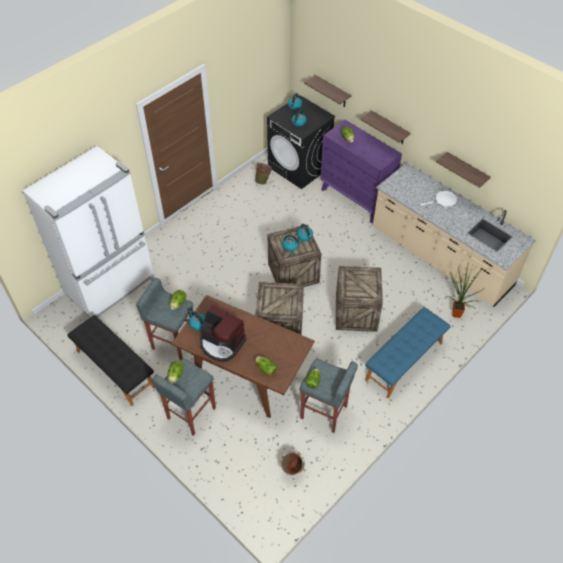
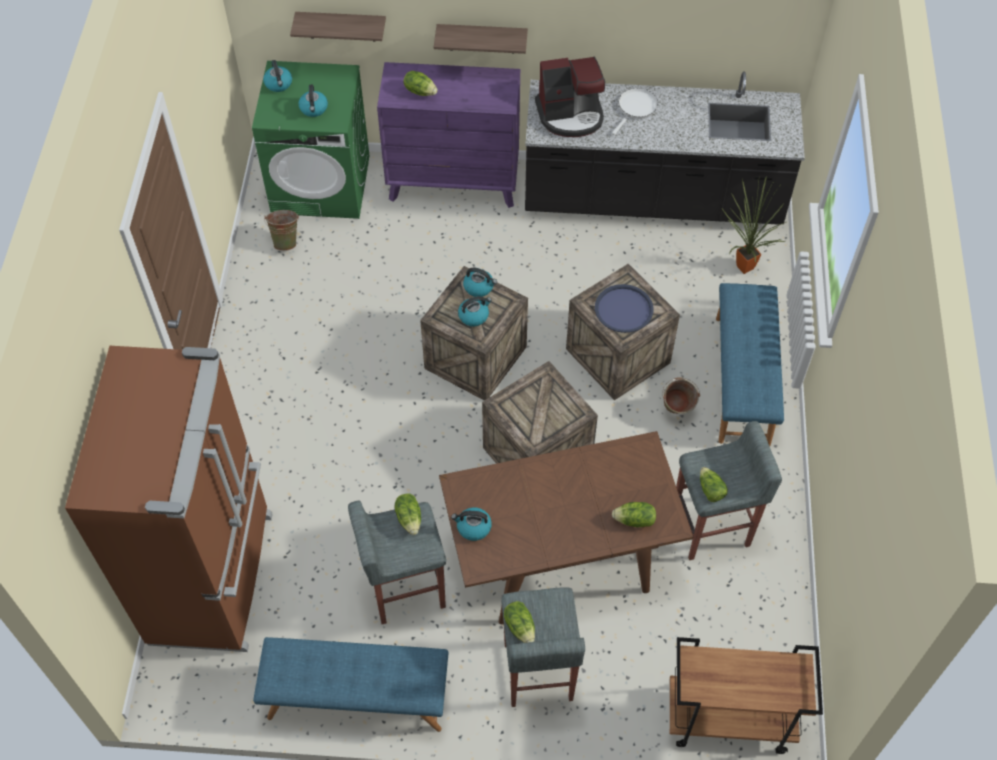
camera: 40 degrees left, 5 degrees up
(111, 287) = (215, 577): white fridge -> brown fridge
(115, 369) = (357, 698): black bench -> blue bench
(222, 343) = (538, 530): coffee machine -> coffee machine (570, 115)
(248, 496) = (728, 719): none -> brown cart
(293, 471) = (749, 639): green bucket -> green bucket (676, 412)
(299, 167) = (321, 184): black washing machine -> green washing machine
(359, 285) = (624, 309): none -> blue tray
(440, 258) = (652, 199): beige counter -> black counter
(466, 171) = (651, 43): shelf -> none

